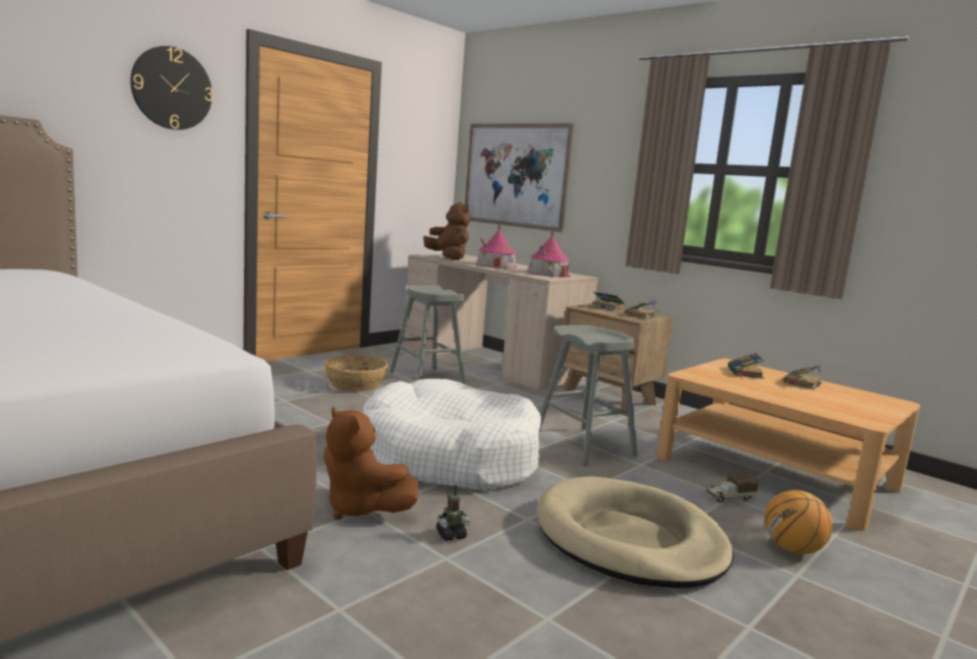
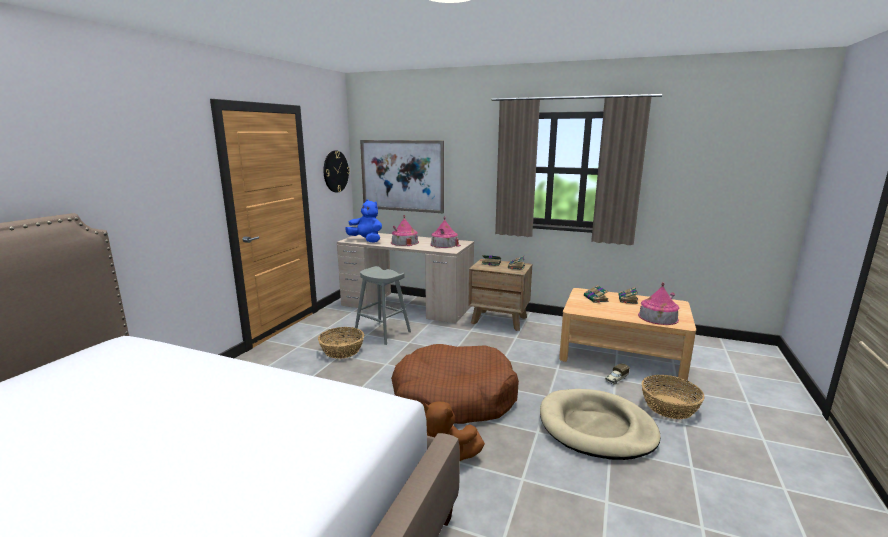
camera: 20 degrees left, 5 degrees up
(172, 88) = (166, 159): wall clock -> wall clock (335, 171)
(448, 258) = (366, 240): brown plush toy -> blue plush toy
(448, 457) = (454, 397): white dog bed -> brown dog bed
(451, 535) = (509, 460): toy robot -> none
(584, 446) = (517, 363): grey stool -> none
(793, 550) = (669, 406): basketball -> basket
(830, 407) = (658, 317): none -> toy house

